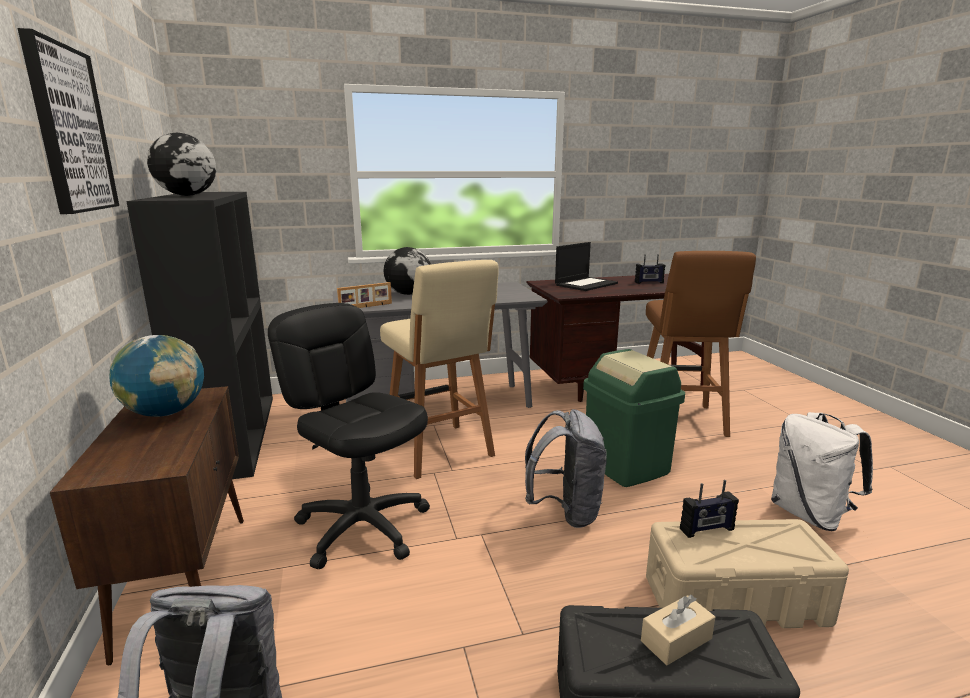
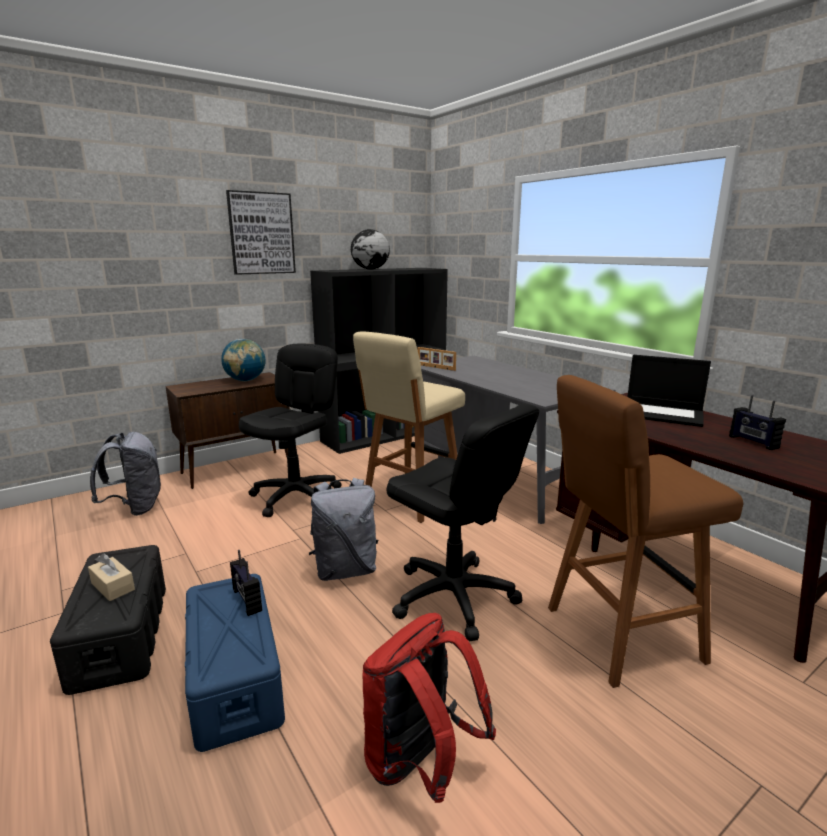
camera: 70 degrees right, 0 degrees up
(409, 294) = (494, 370): globe -> none
(626, 465) = (453, 597): green trash can -> black office chair
(736, 600) = (235, 678): beige storage box -> blue storage box
(810, 514) = (419, 764): white backpack -> red backpack

